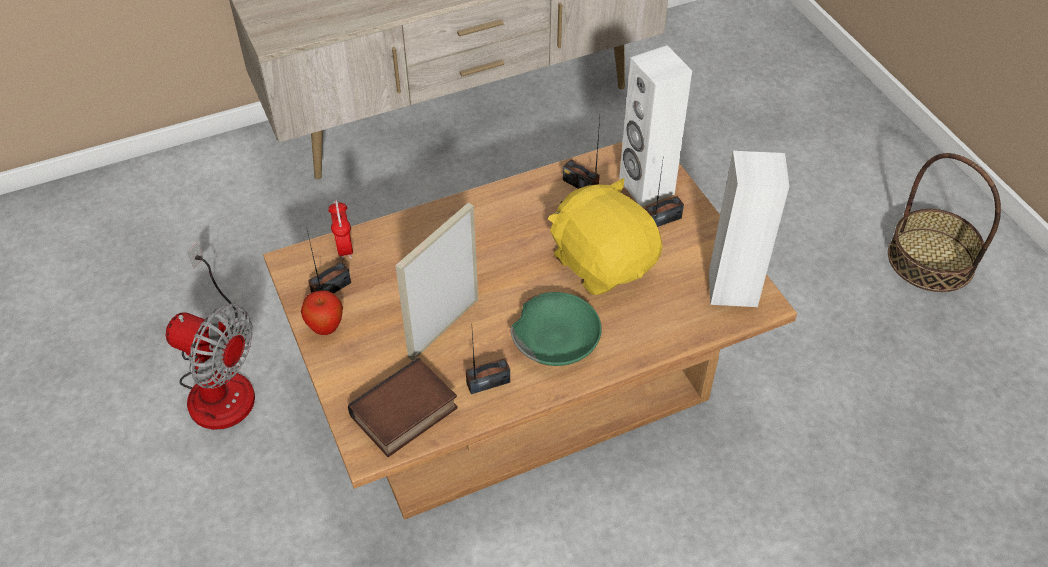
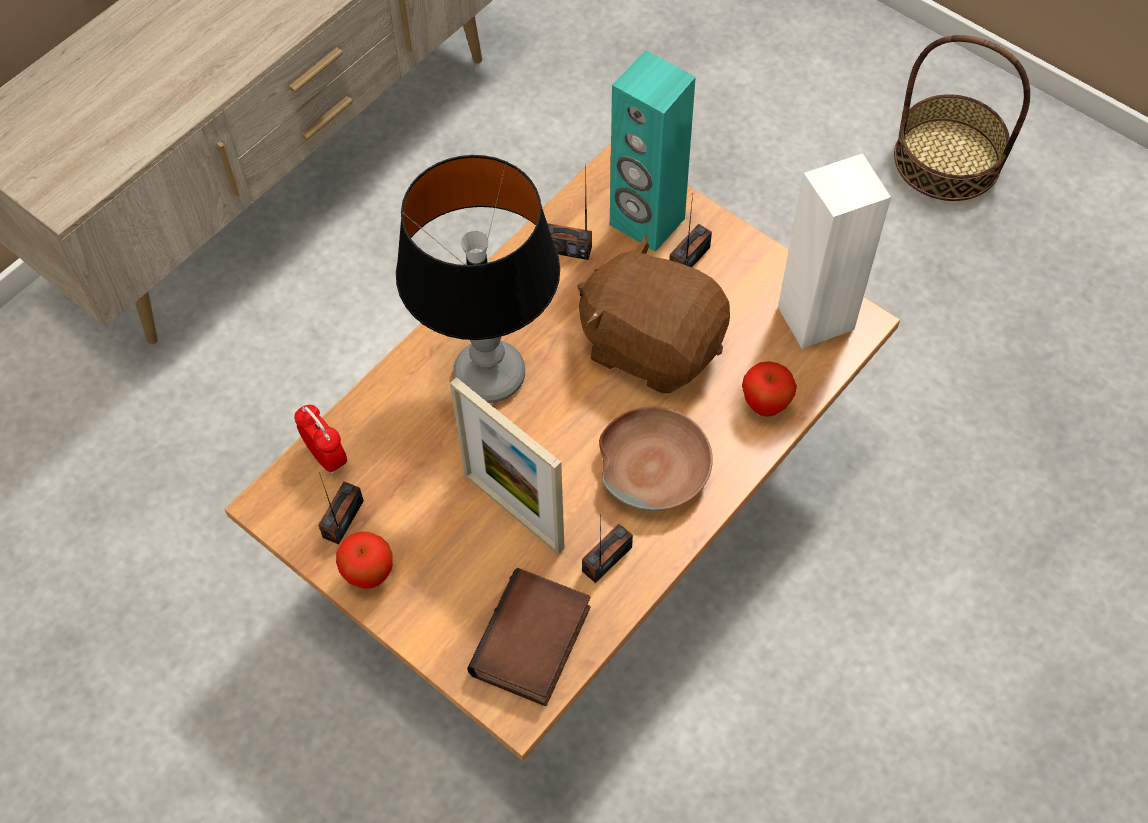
camera: 25 degrees left, 10 degrees up
(220, 380) = (193, 675): fan -> none
(444, 328) = (513, 511): picture frame -> picture frame turned 60 degrees counterclockwise
(480, 240) = (489, 375): none -> table lamp
(557, 338) = (653, 467): green bowl -> brown bowl
(603, 262) = (651, 344): yellow plush toy -> brown plush toy
(645, 187) = (646, 222): white speaker -> turquoise speaker
(661, 330) = (765, 405): none -> apple

